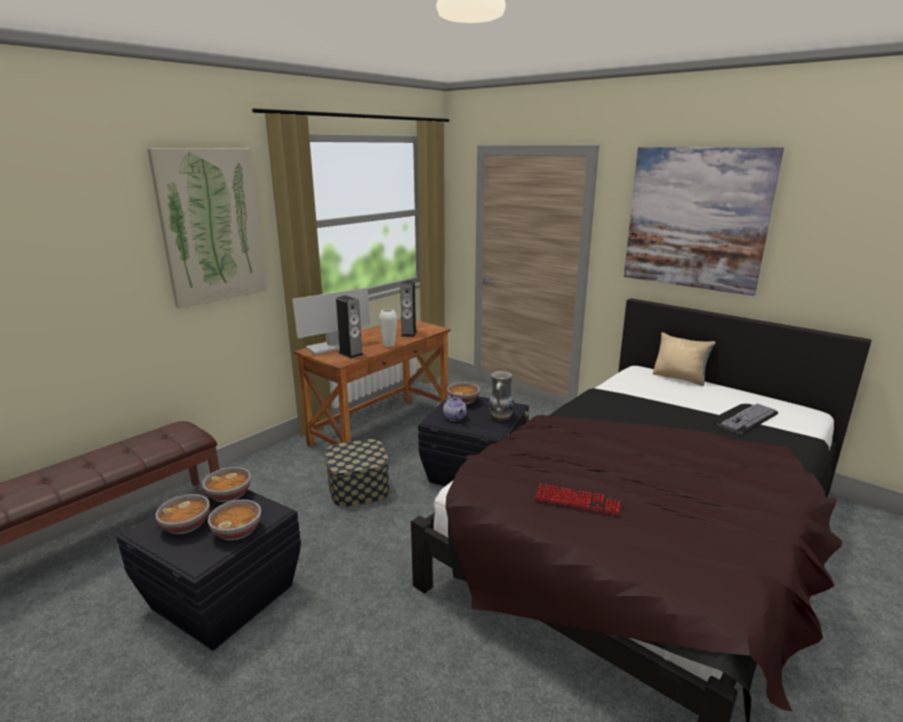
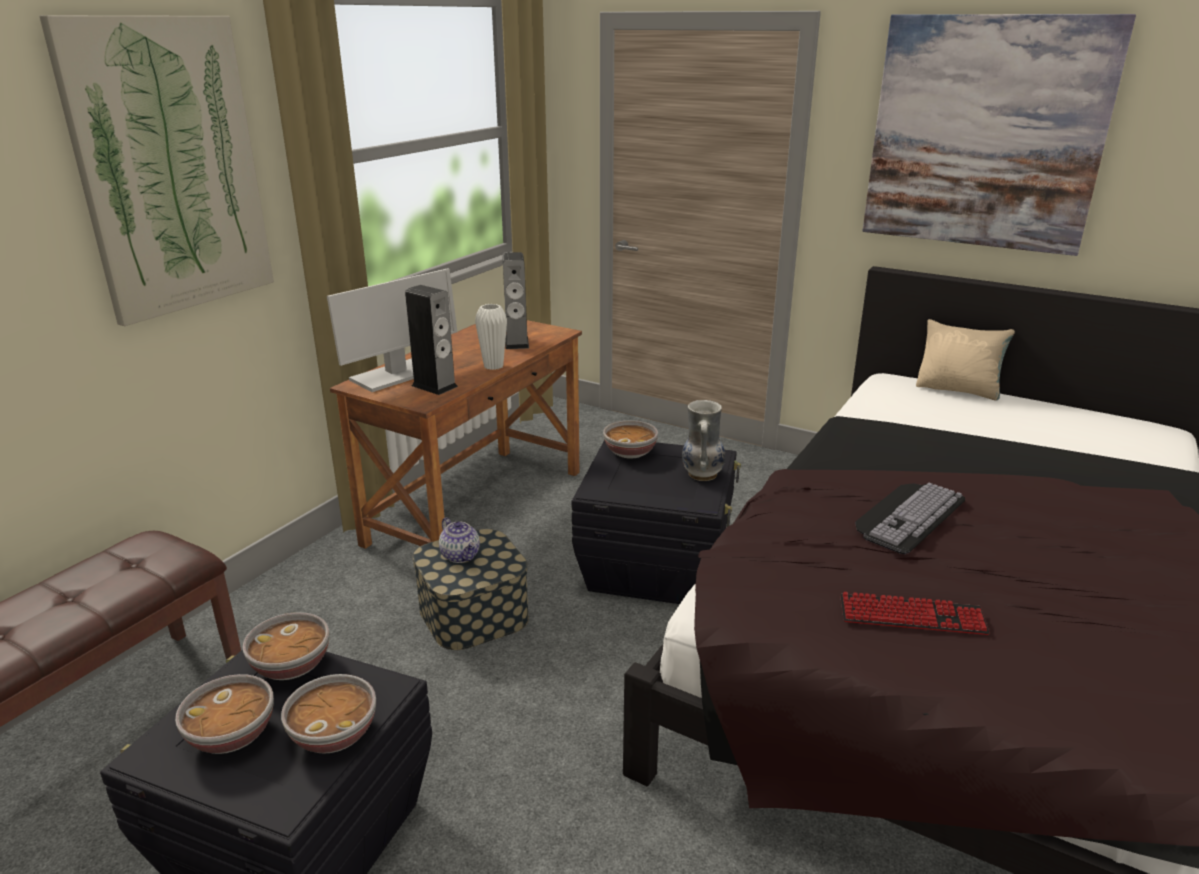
camera: 10 degrees left, 5 degrees up
(455, 417) = (629, 482): teapot -> teapot (461, 555)
(743, 417) = (1079, 447): keyboard -> keyboard (907, 514)

